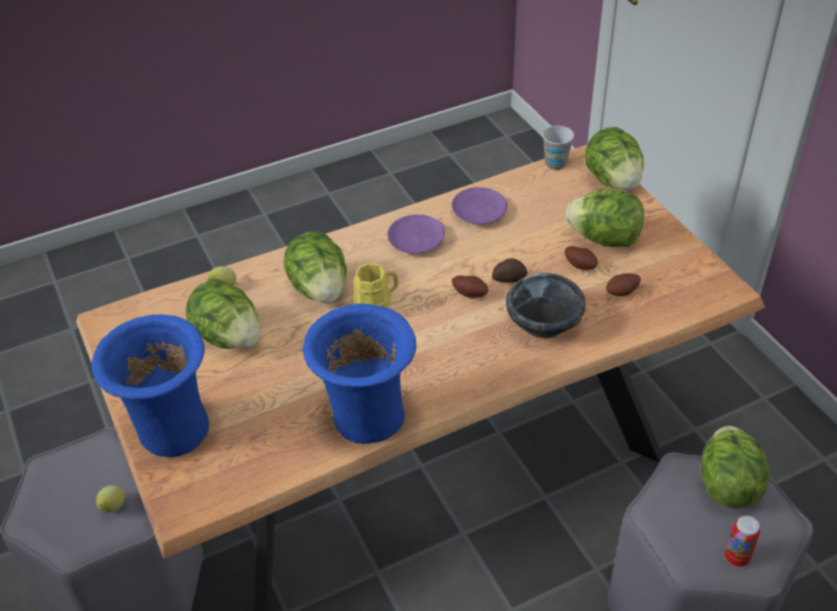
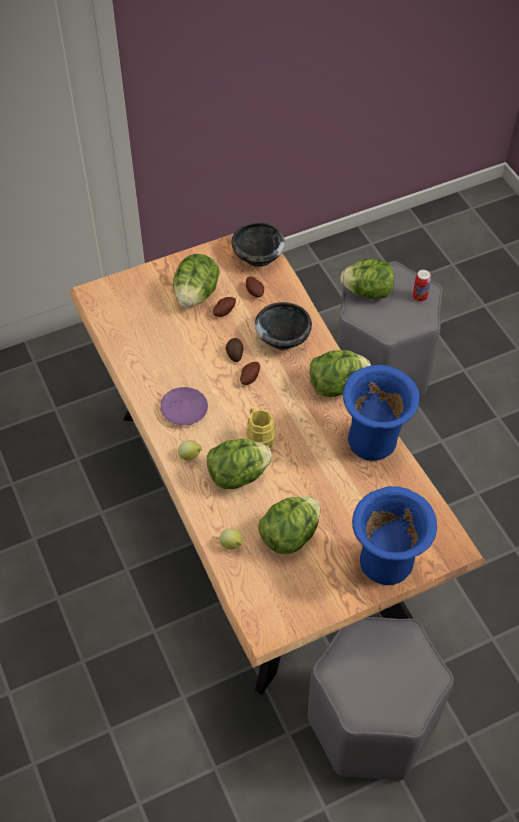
camera: 90 degrees left, 10 degrees up
(113, 508) = (397, 651): lemon -> lemon (190, 456)
(479, 211) = (153, 367): purple plate -> none
(555, 164) = (98, 314): cup -> none
(613, 181) = (127, 281): lettuce -> lettuce (337, 386)
(693, 293) = (258, 255): none -> black bowl

